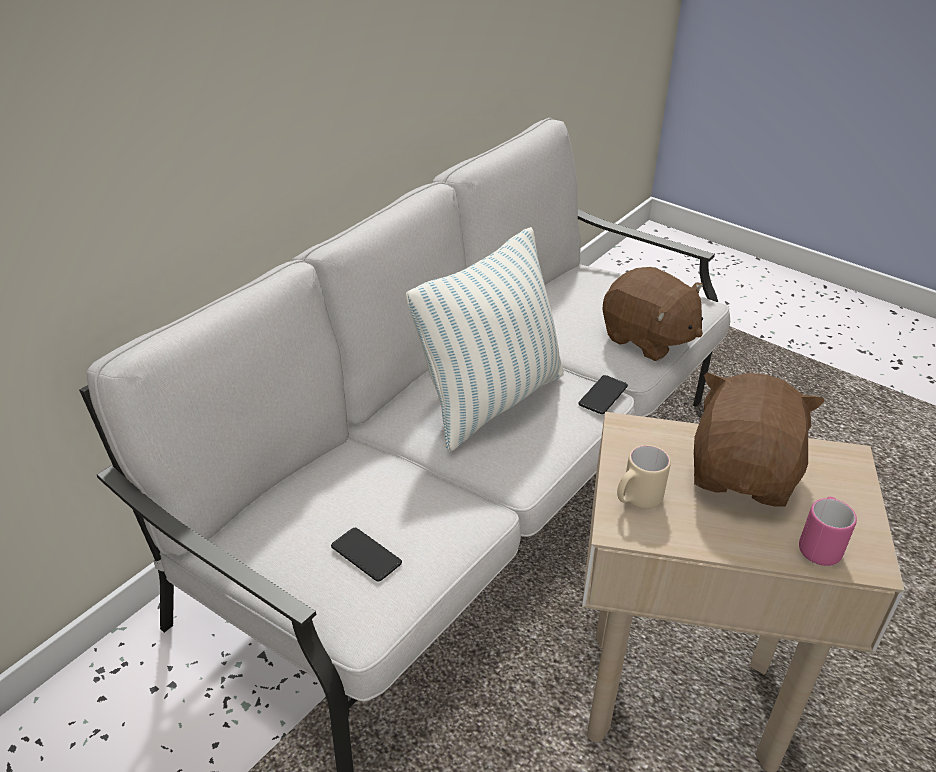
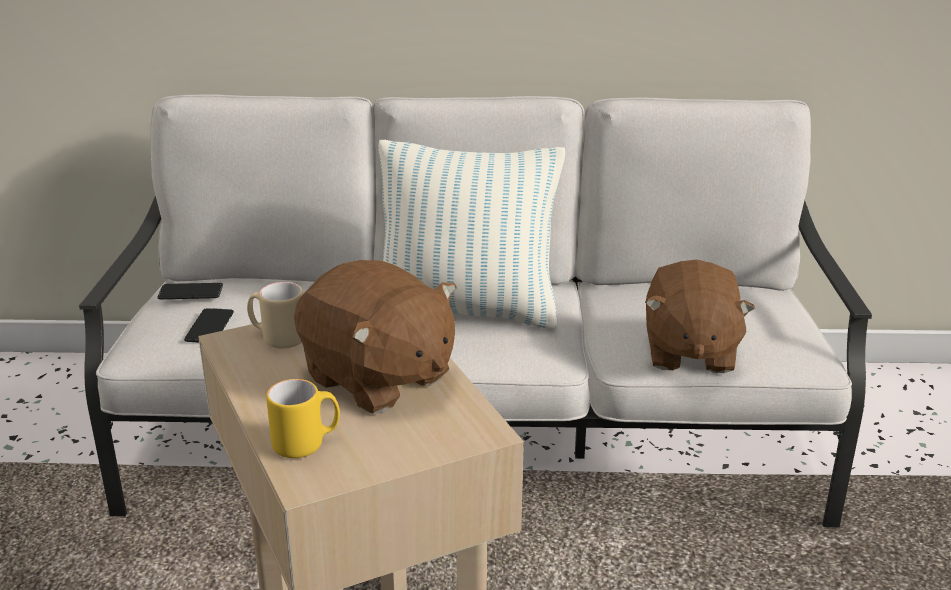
camera: 55 degrees right, 10 degrees down
(603, 395) = (553, 357): phone -> phone (190, 292)
(743, 474) = (378, 379): brown plush toy -> brown plush toy turned 60 degrees clockwise
(819, 545) = (307, 444): pink mug -> yellow mug

